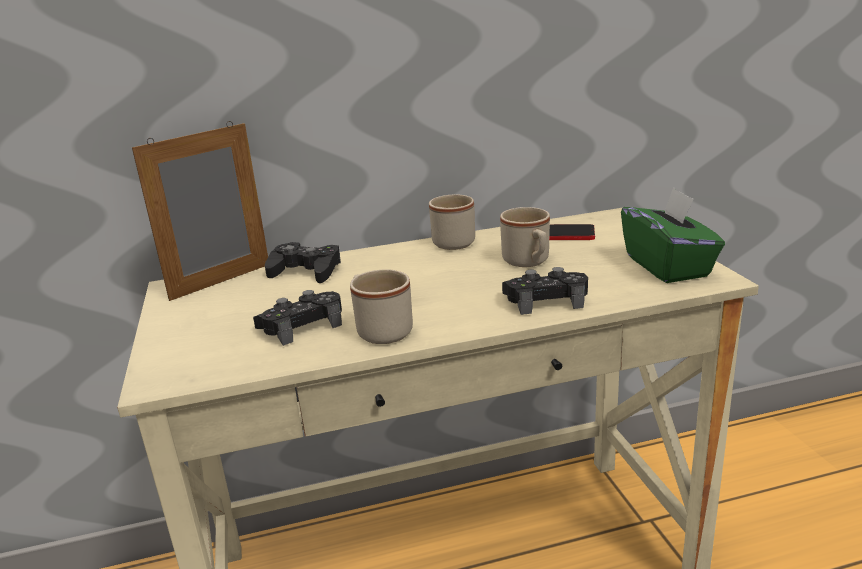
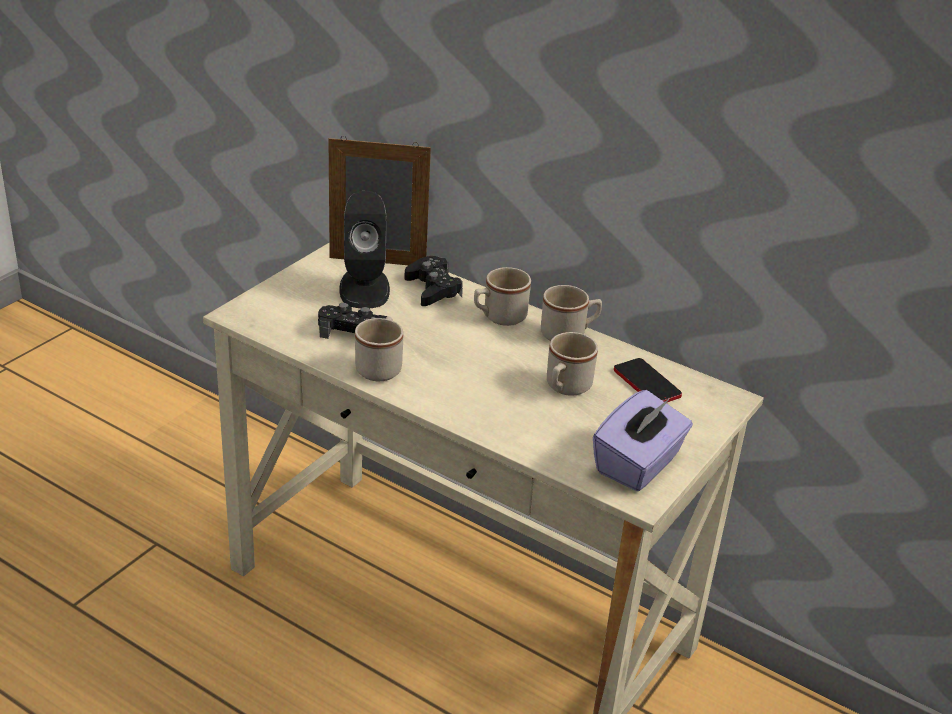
camera: 45 degrees right, 10 degrees up
(248, 299) = (364, 288): none -> black speaker
(392, 258) = (499, 317): none -> beige mug
(545, 300) = (503, 422): black game controller -> none
(668, 266) = (638, 464): green tissue box -> purple tissue box

